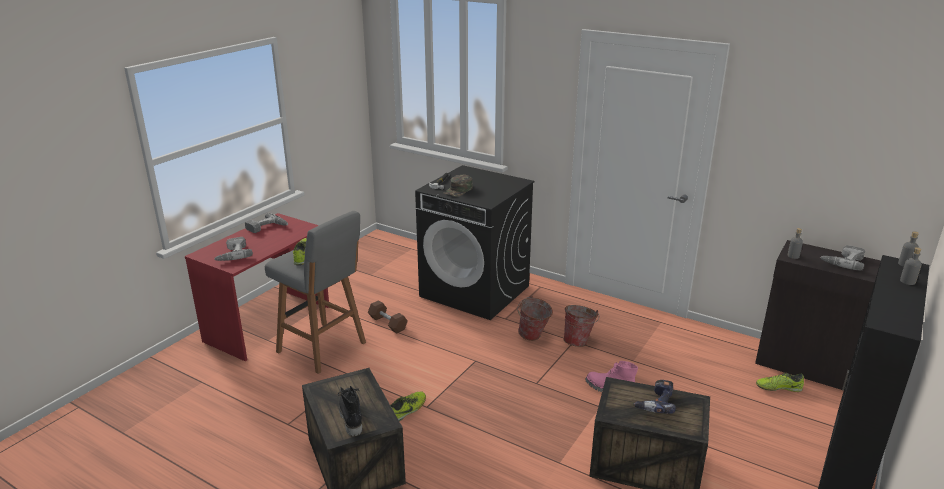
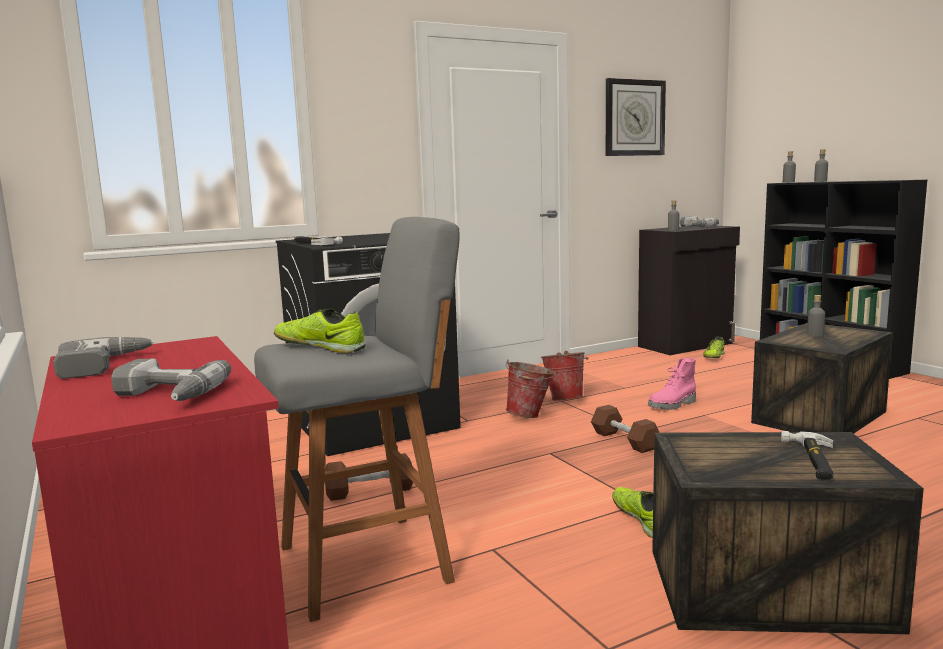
camera: 60 degrees left, 15 degrees down
(350, 416) = (812, 460): black boot -> hammer
(458, 190) = (362, 241): green cap -> none
(517, 382) = (624, 441): none -> brown dumbbell
(655, 402) = (815, 335): power drill -> grey bottle
(803, 132) = (634, 118): none -> wall clock

